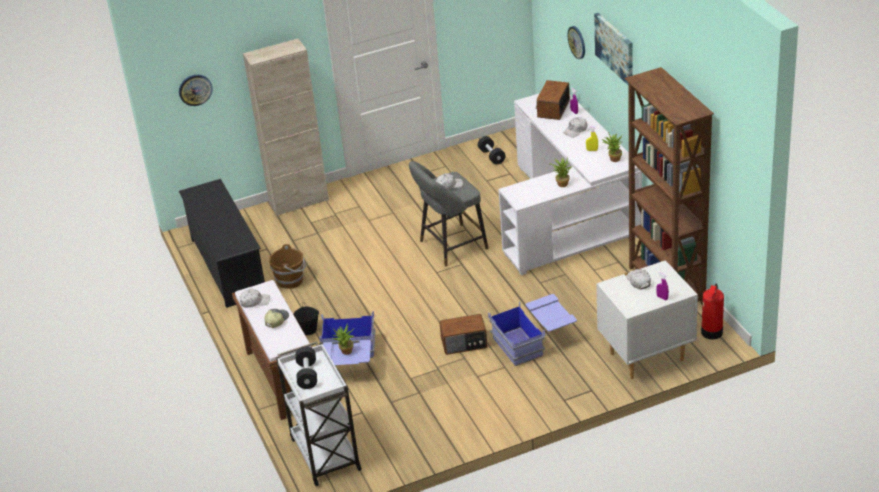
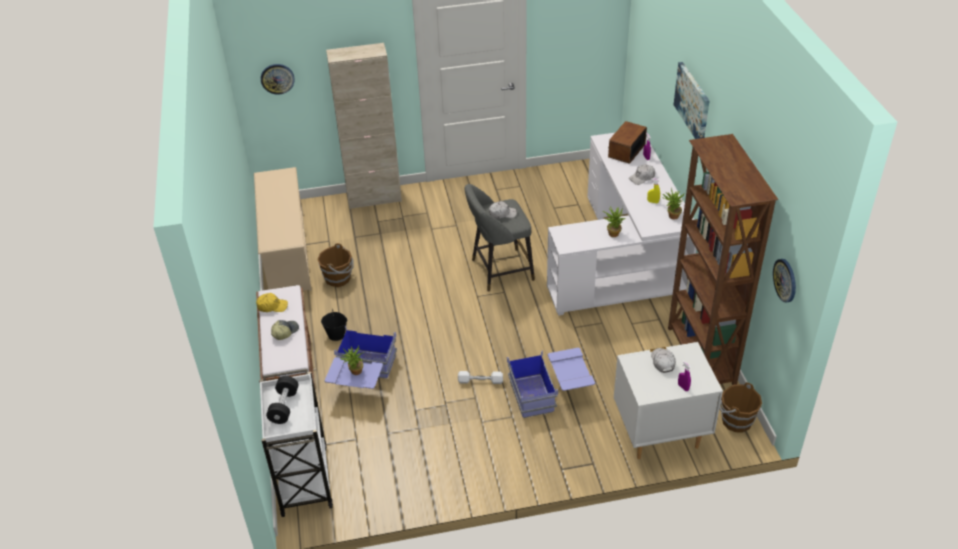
camera: 10 degrees right, 5 degrees up
(228, 267) = (287, 253): black shoe rack -> beige shoe rack
(254, 302) = (272, 306): white cap -> yellow cap
(464, 343) = (480, 381): radio -> white dumbbell
(491, 156) = (566, 184): black dumbbell -> none
(577, 42) = (660, 88): wall clock -> wall clock (785, 280)
(711, 332) = (735, 420): fire extinguisher -> brown bucket

